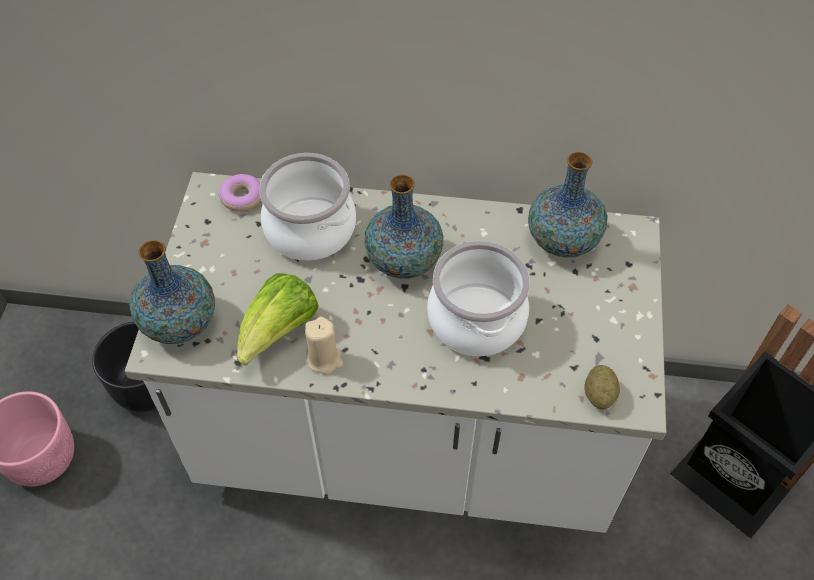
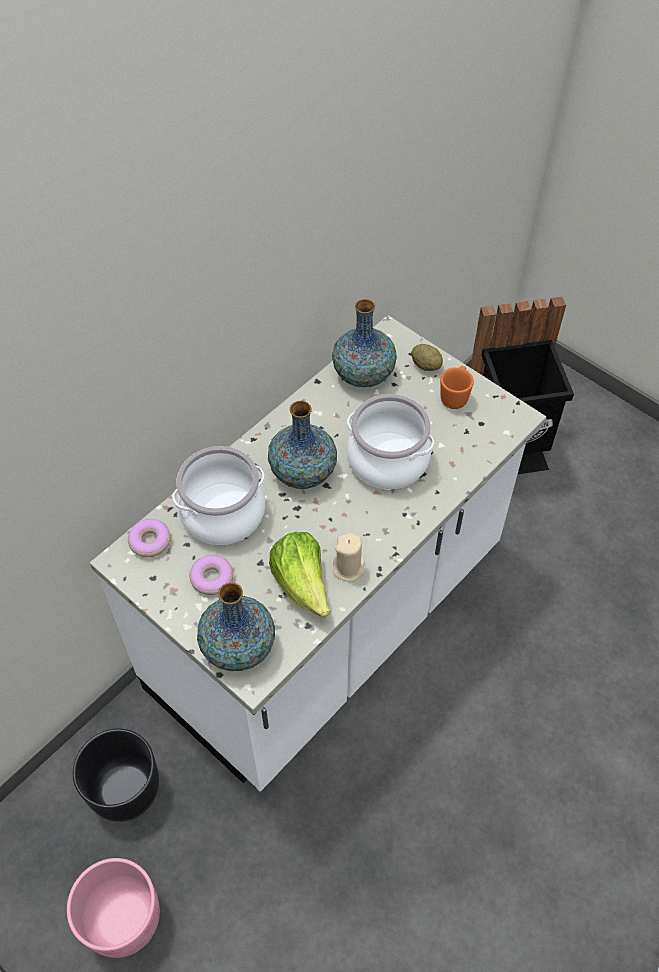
camera: 55 degrees left, 0 degrees up
(236, 261) = (212, 578): none -> donut
(599, 394) = (496, 431): potato -> potato (426, 365)
(610, 332) = (455, 396): none -> orange mug

